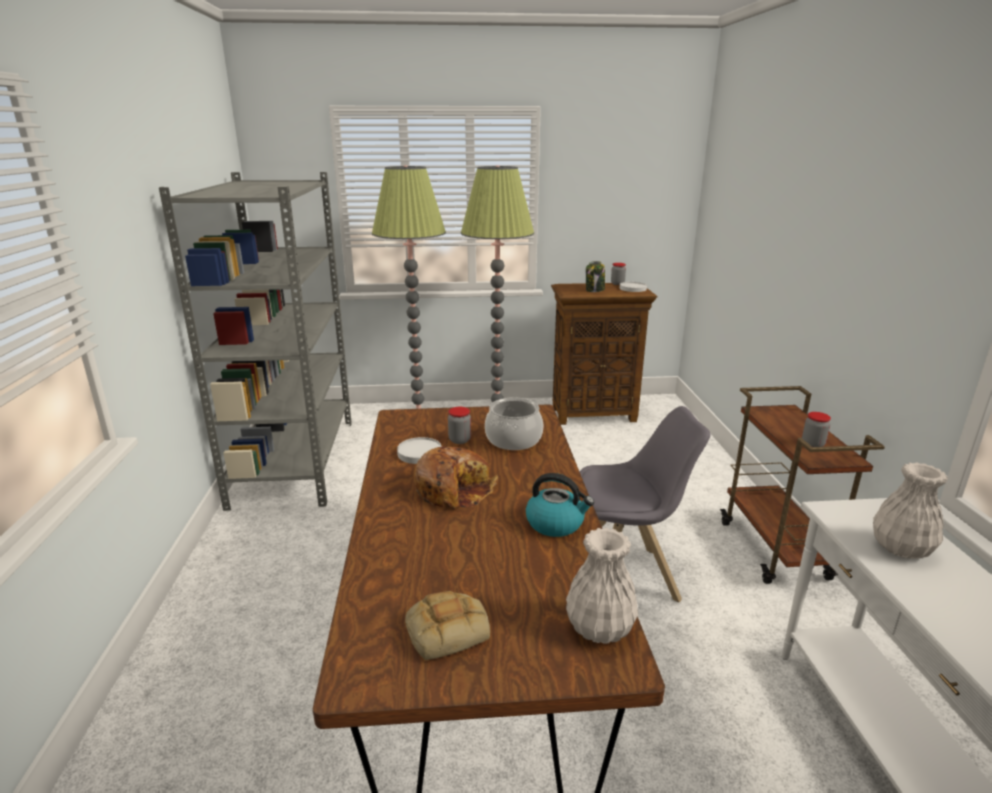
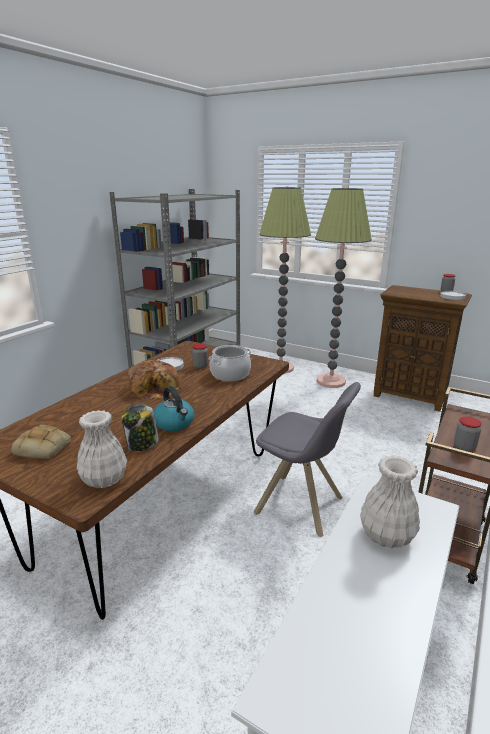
camera: 35 degrees right, 0 degrees up
(595, 290) = (416, 293): jar -> jar (142, 444)

